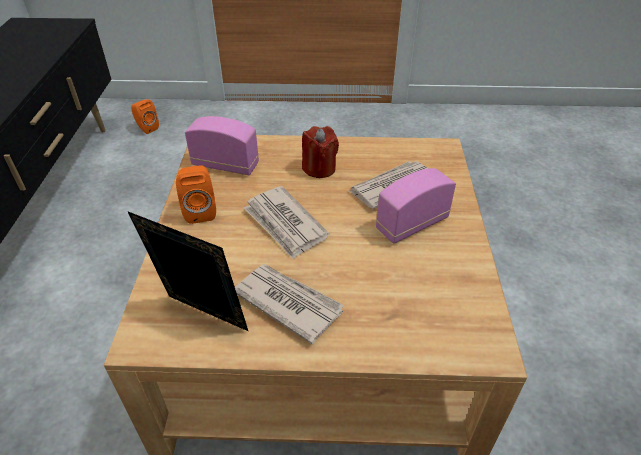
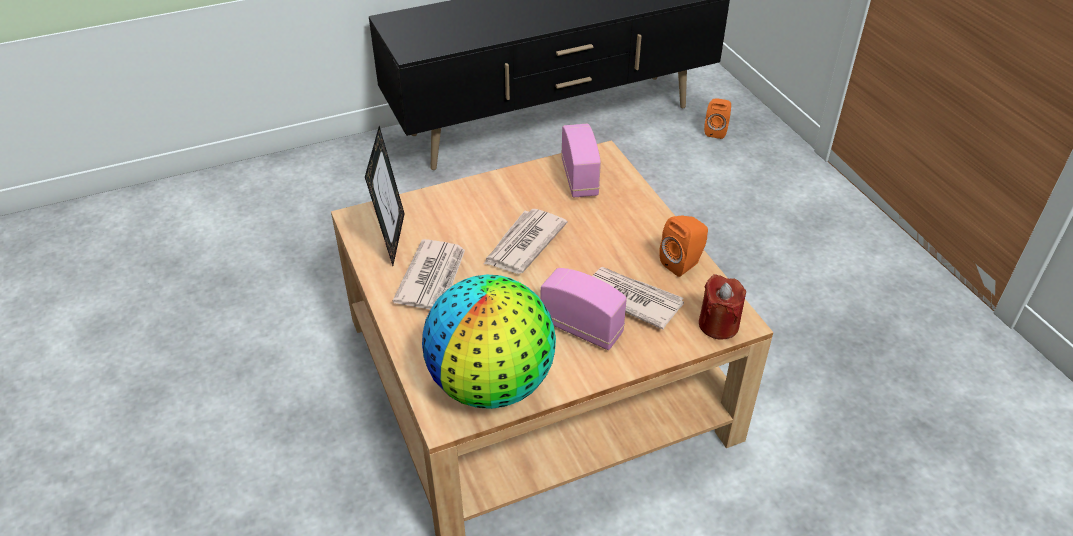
camera: 65 degrees right, 0 degrees up
(200, 211) = (507, 189): orange speaker -> orange speaker (683, 263)
(319, 168) = (622, 238): red candle -> red candle (718, 325)
(457, 302) = (492, 384): none -> globe

